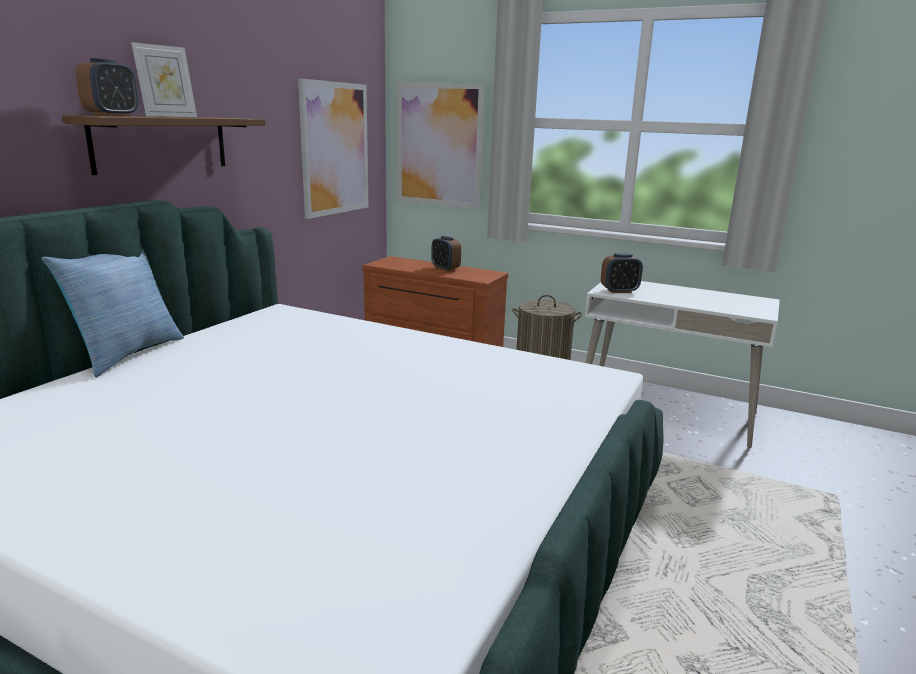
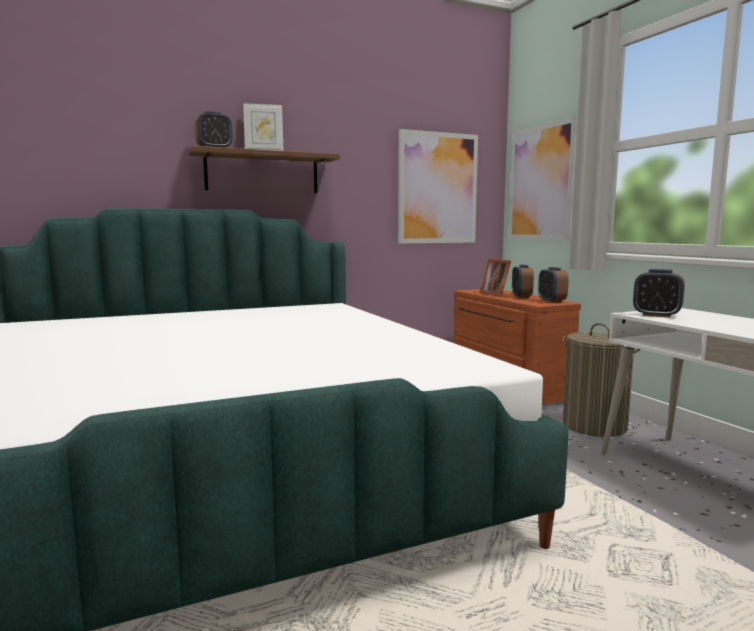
camera: 40 degrees right, 10 degrees down
(126, 354) = (195, 310): pillow -> none
(417, 268) = (496, 294): none -> picture frame
(483, 272) = (551, 301): none -> alarm clock

